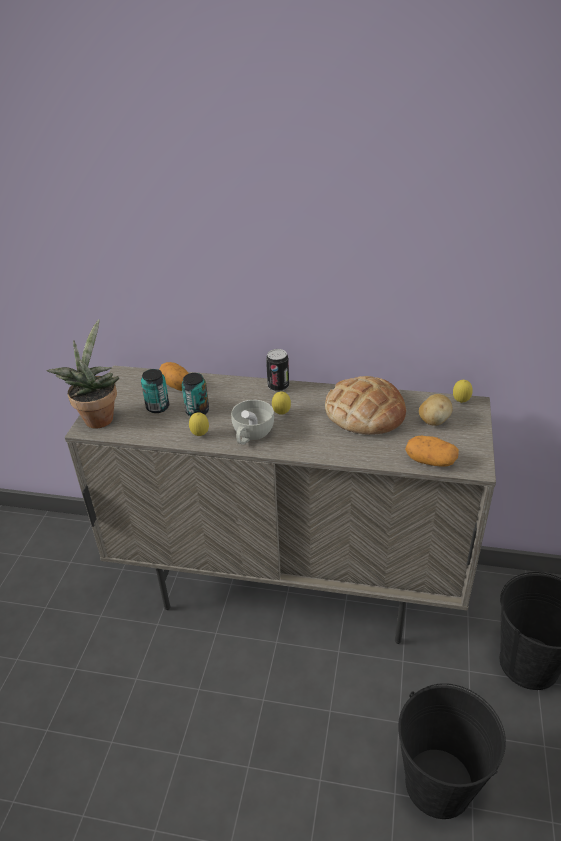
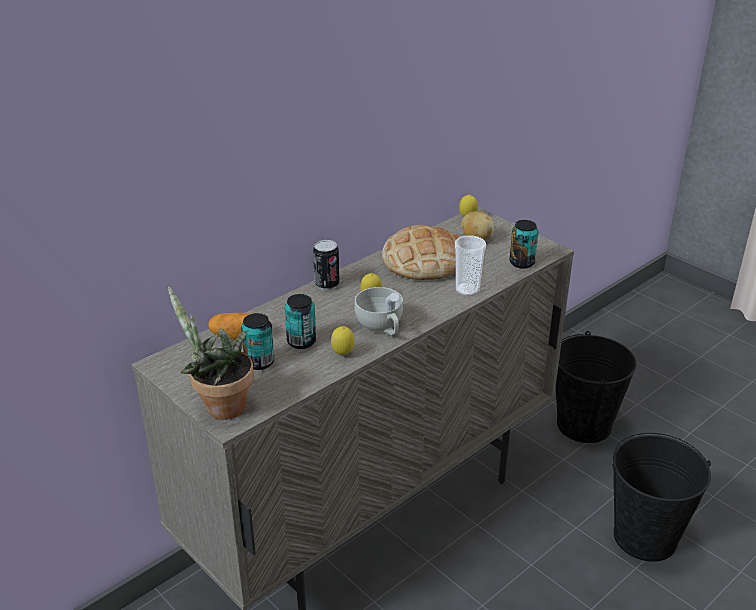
camera: 55 degrees left, 5 degrees down
(350, 451) = (467, 290): none -> cup
(430, 461) = (522, 263): potato -> can

